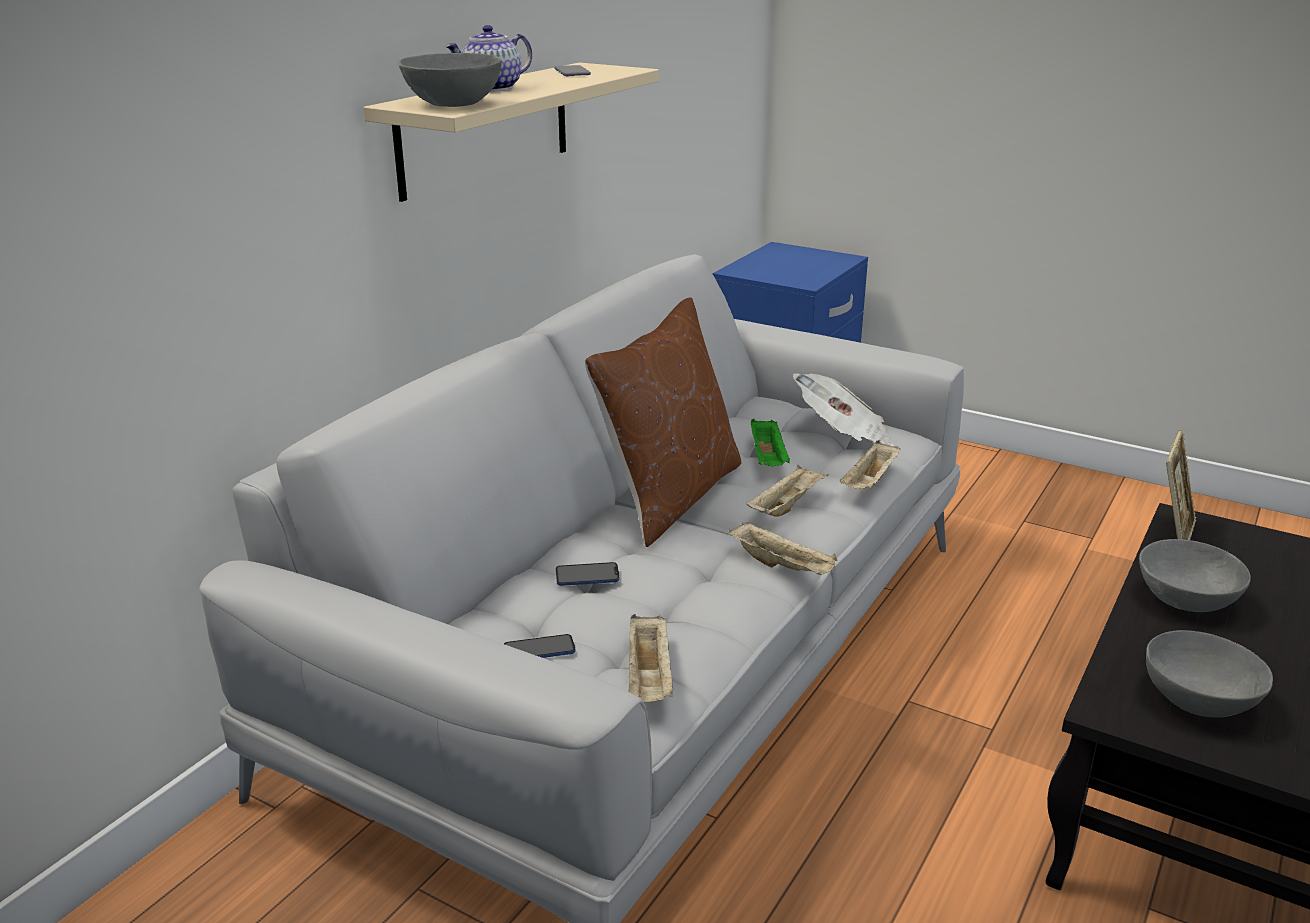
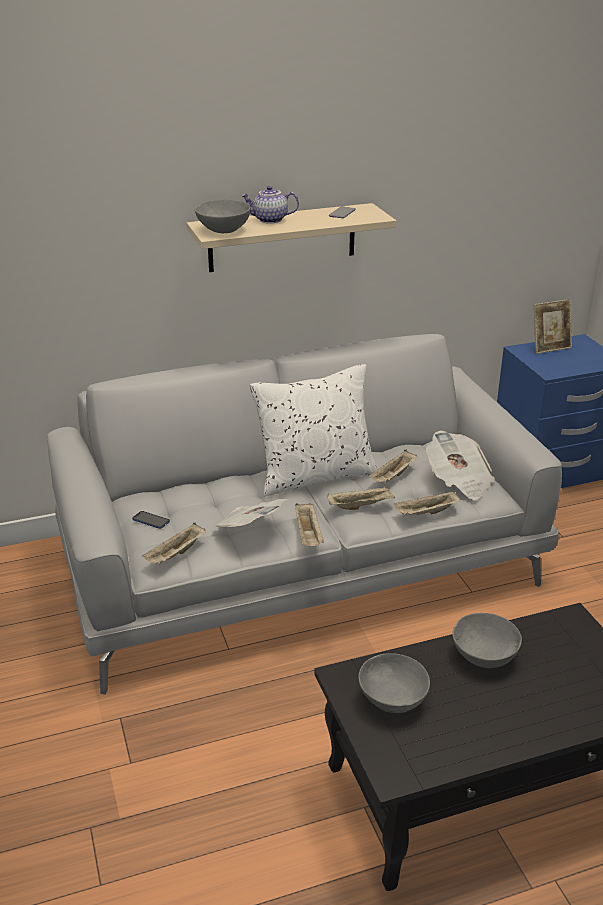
camera: 40 degrees right, 5 degrees up
(587, 576) = (217, 497): phone -> none
(669, 496) = (315, 475): brown pillow -> white pillow
(699, 594) = (250, 529): none -> newspaper
(768, 459) = (393, 476): green tray -> beige tray
(1171, 535) = (548, 622): picture frame -> picture frame (549, 348)

